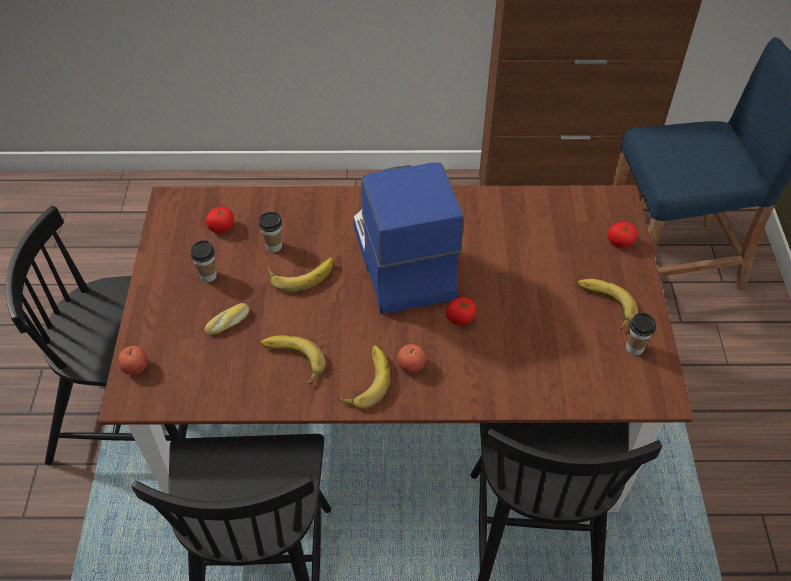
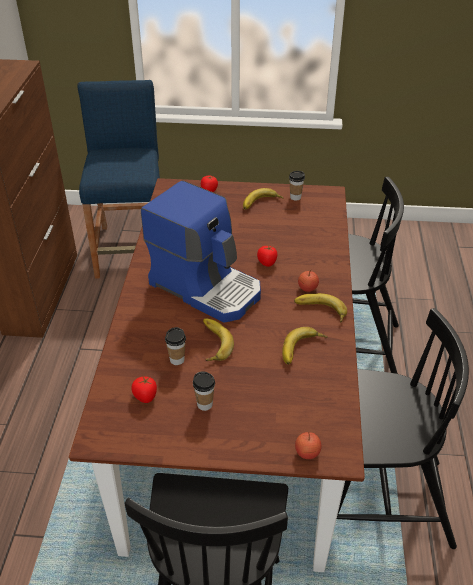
camera: 85 degrees left, 10 degrees down
(228, 323) = (261, 389): bread -> none
(400, 260) = (206, 287): coffee machine -> coffee machine turned 135 degrees counterclockwise

